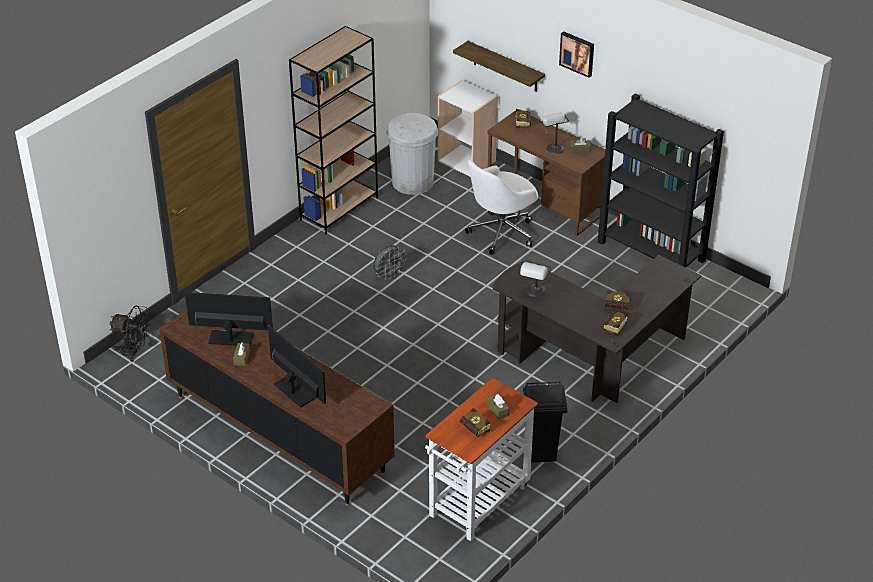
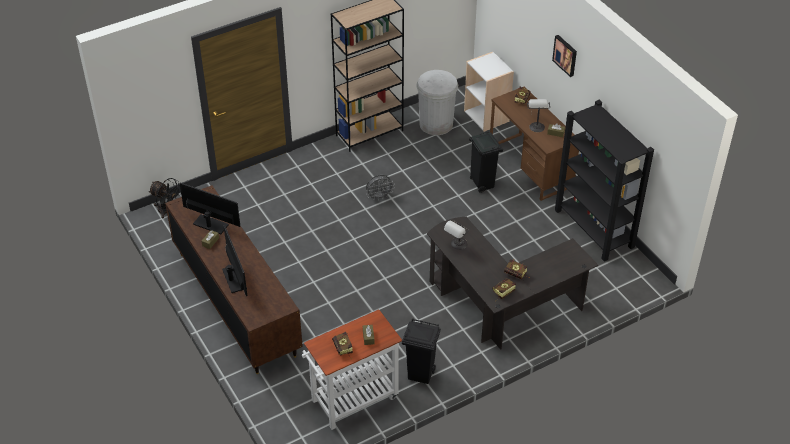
camera: 20 degrees right, 5 degrees up
(501, 233) = (482, 184): white office chair -> black trash can
(505, 67) = (520, 50): shelf -> none

